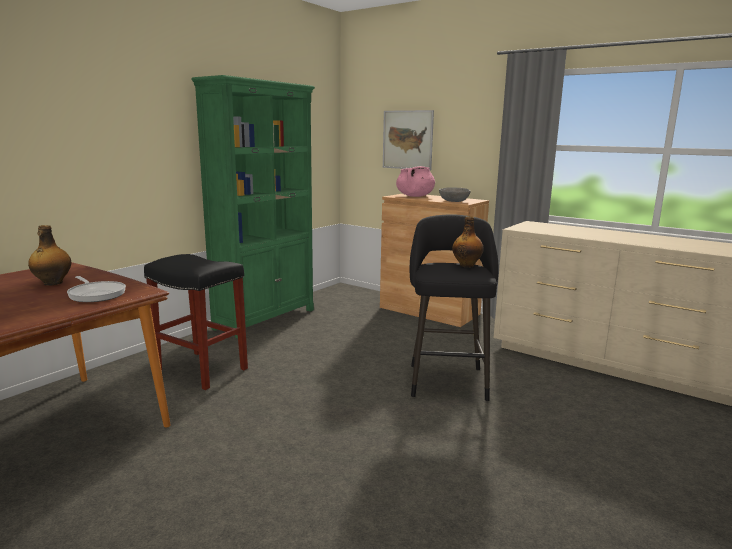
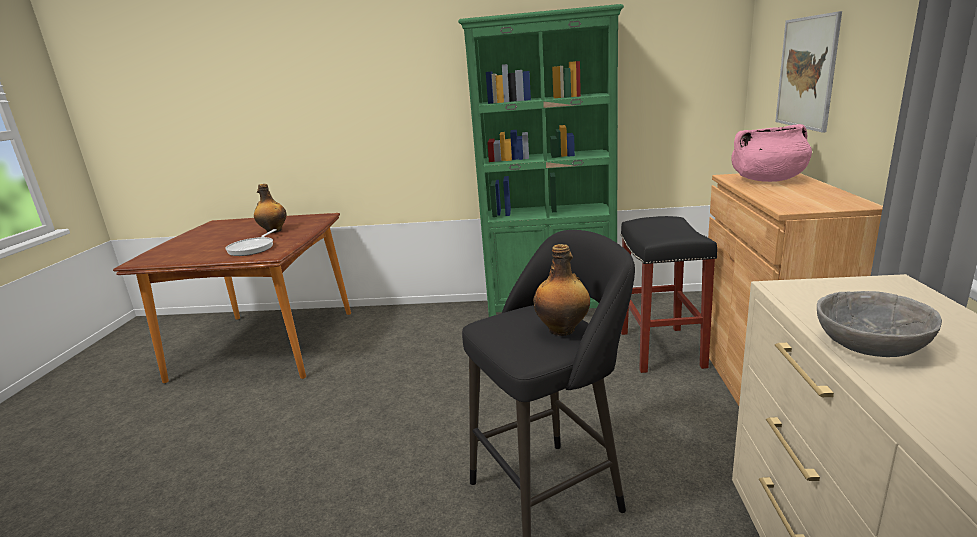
camera: 60 degrees right, 5 degrees up
(202, 370) = (409, 340): black stool -> black stool (662, 350)
(454, 201) = (791, 201): grey bowl -> grey bowl (871, 345)

